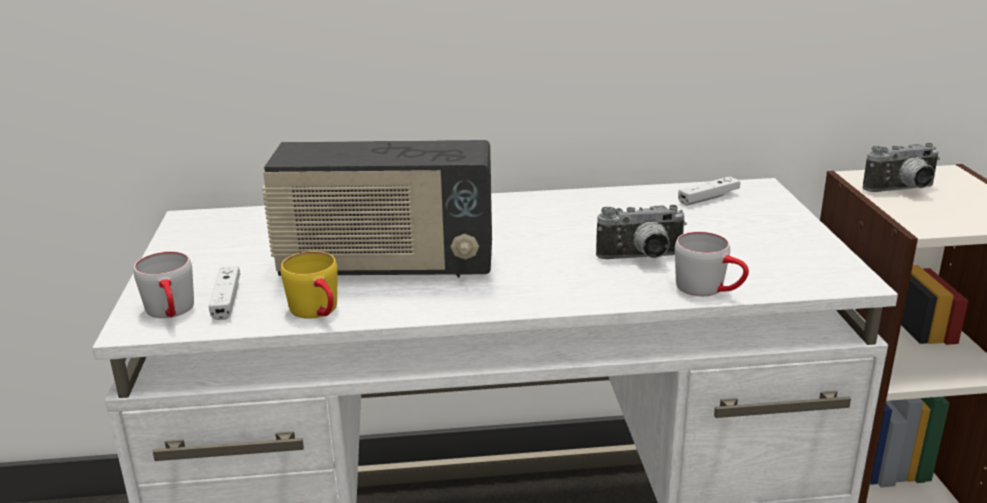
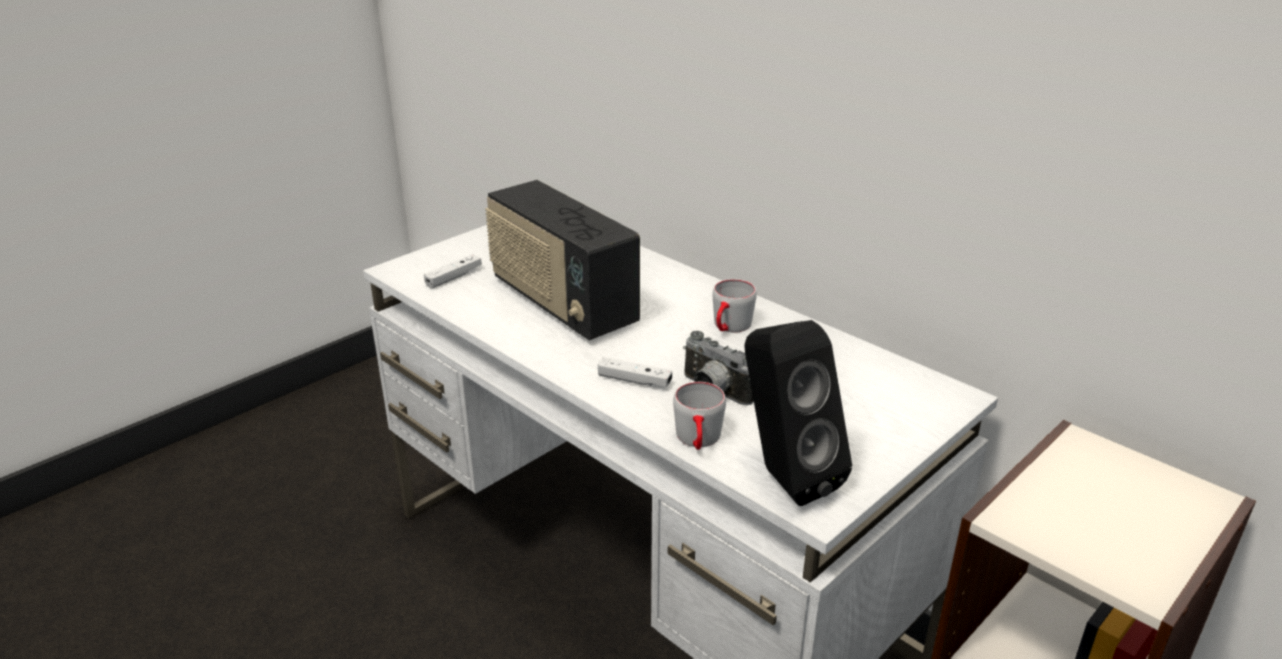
camera: 50 degrees right, 5 degrees up
(172, 312) = (421, 270): grey mug -> grey mug (729, 328)
(319, 312) = (474, 310): yellow mug -> none
(708, 198) = (884, 379): white game controller -> white game controller (634, 380)
(798, 277) = (783, 477): none -> black speaker
(903, 190) = (1089, 480): camera -> none

